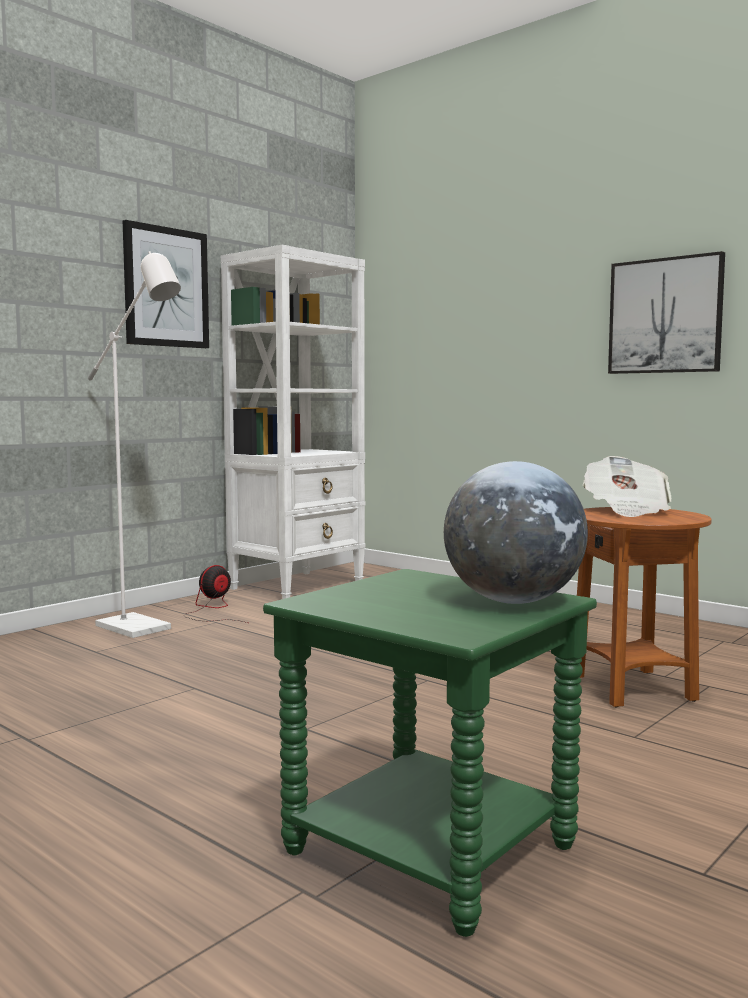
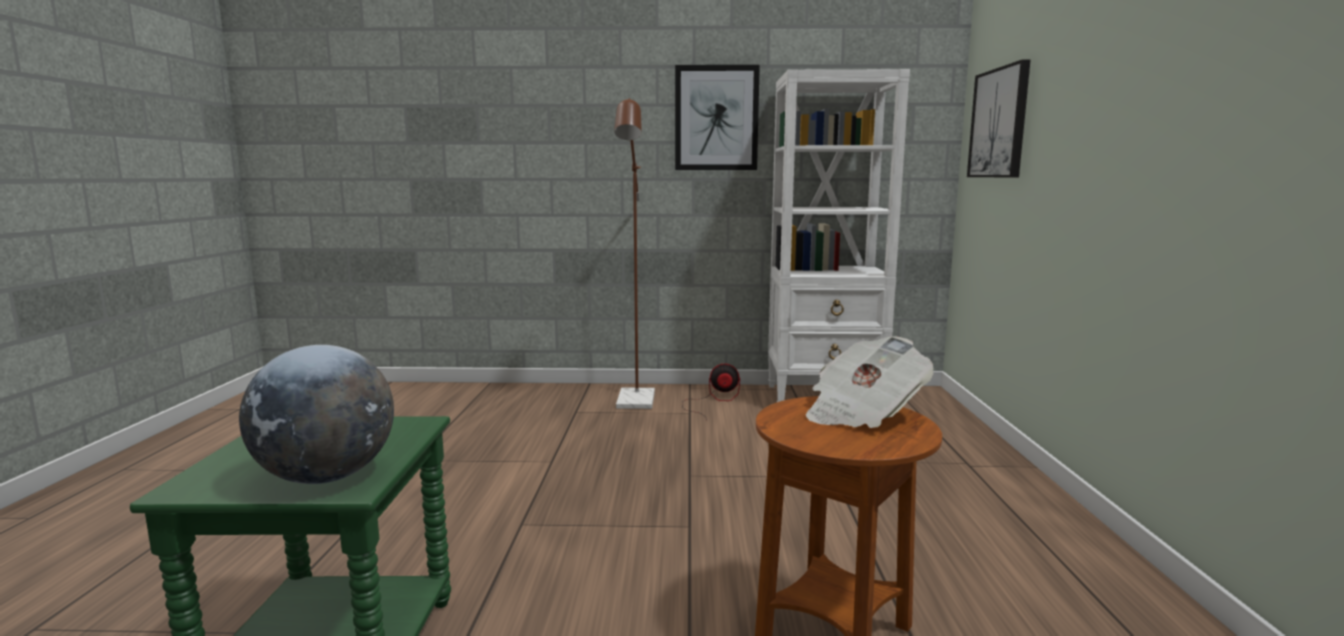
camera: 50 degrees right, 5 degrees up
(141, 629) = (635, 403): white floor lamp -> brown floor lamp
(665, 316) = (1216, 121): picture -> picture (999, 123)

